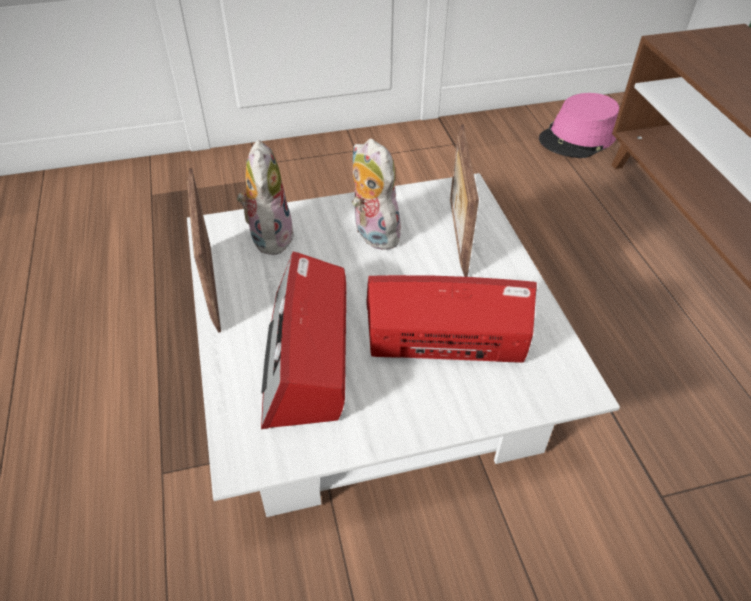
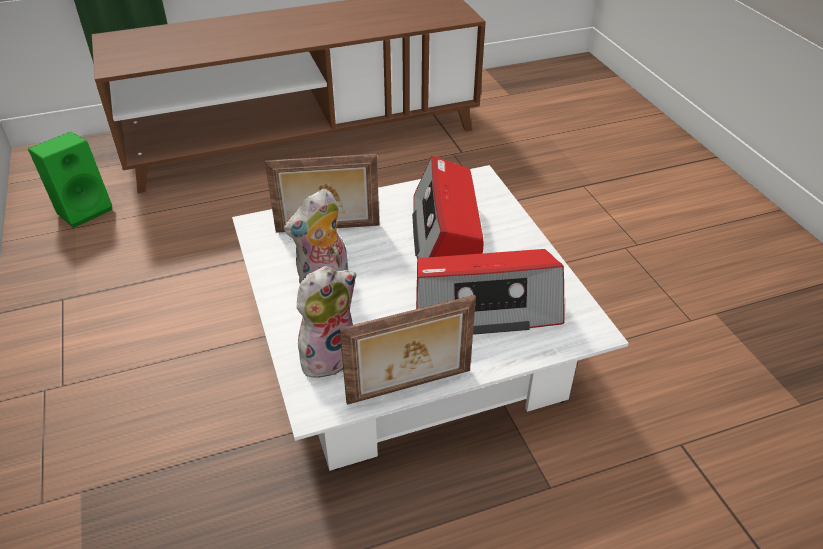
camera: 95 degrees left, 5 degrees down
(269, 235) = (328, 355): plush toy -> plush toy turned 150 degrees clockwise
(578, 137) = (84, 209): pink hat -> green speaker

